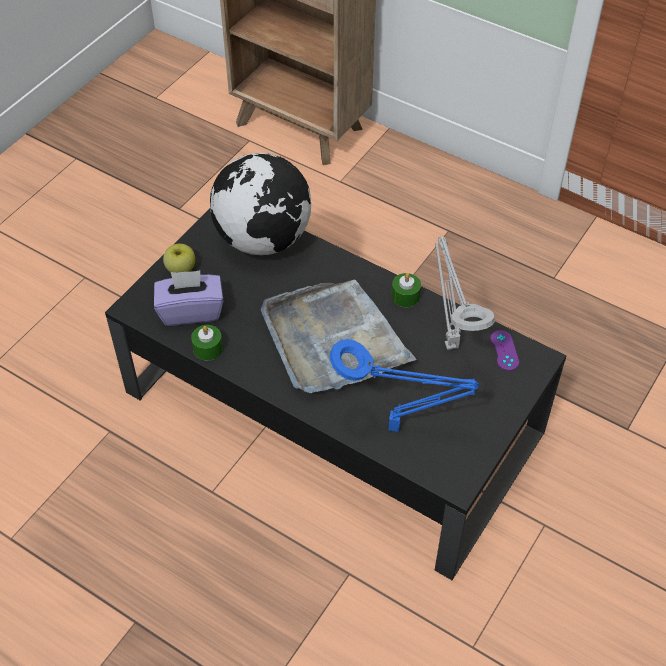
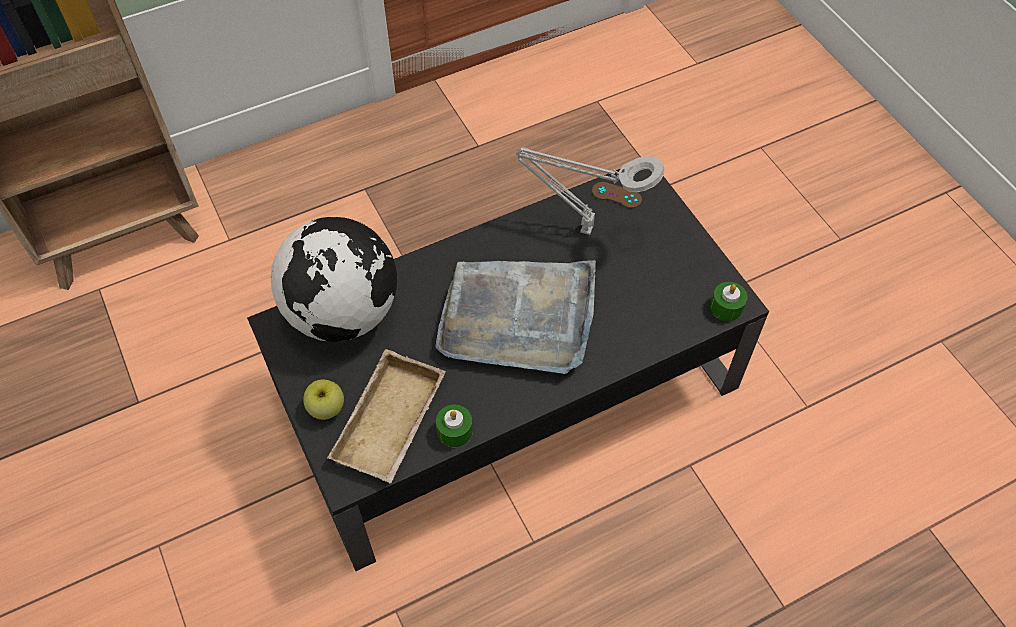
camera: 60 degrees left, 5 degrees up
(191, 310) = (392, 424): purple tissue box -> beige tray
(399, 427) = (653, 315): blue table lamp -> none
(405, 296) = (504, 234): green candle -> green candle (726, 307)
(504, 350) = (616, 195): purple game controller -> brown game controller

